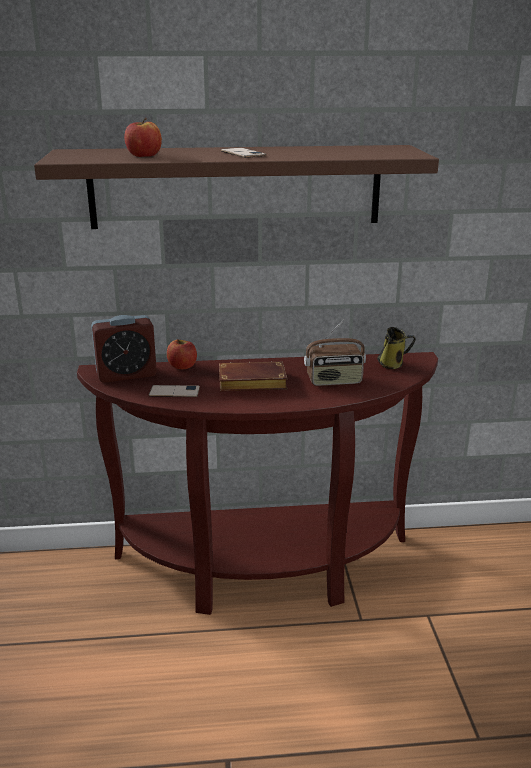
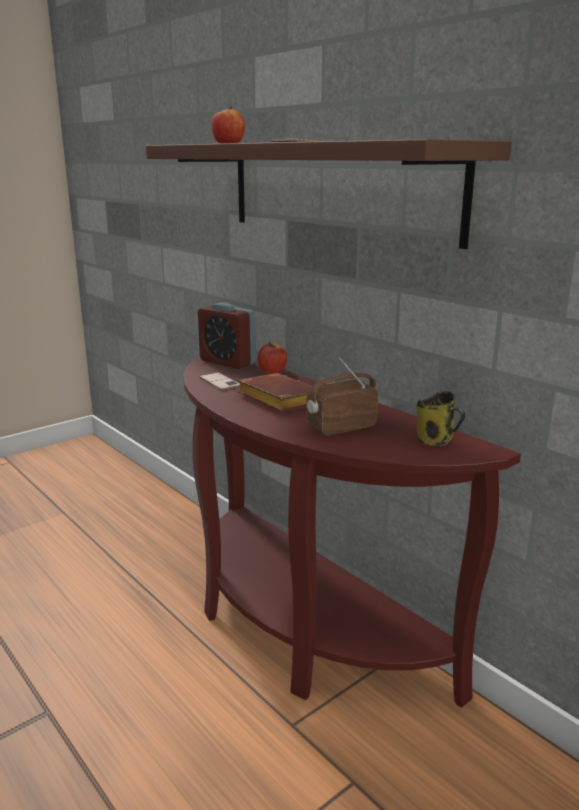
camera: 55 degrees right, 5 degrees down
(334, 381) = (340, 427): radio -> radio turned 105 degrees clockwise

